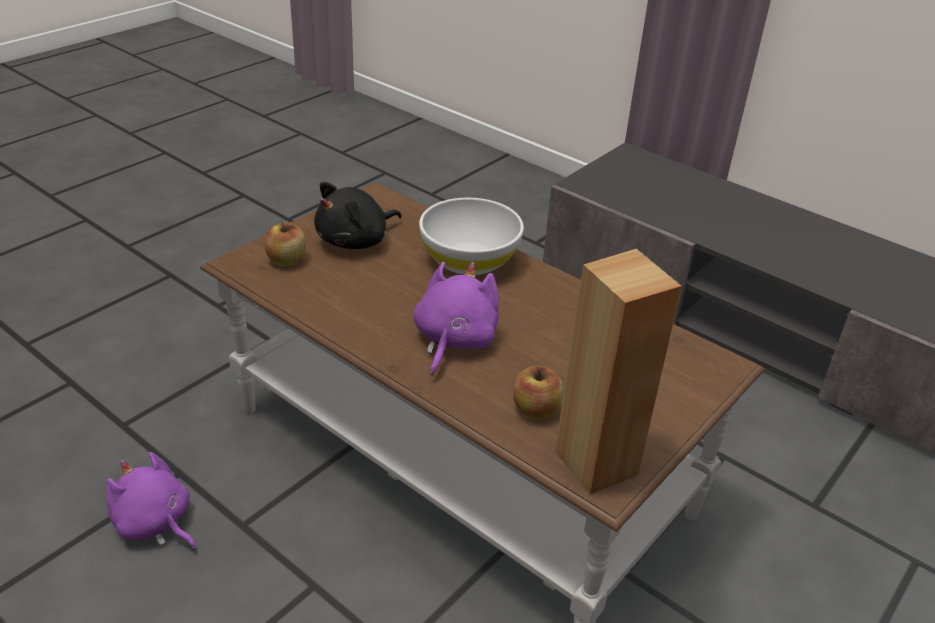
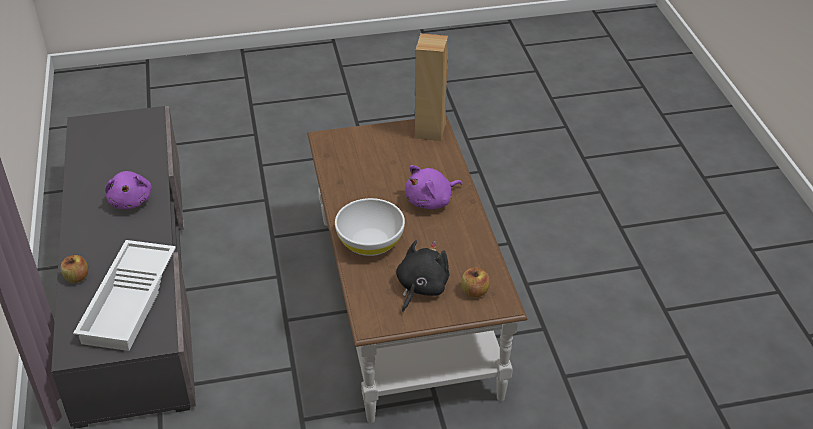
camera: 140 degrees left, 5 degrees up
(155, 523) = (589, 352): purple plush toy -> purple plush toy (131, 200)
(356, 240) = (421, 288): black plush toy -> black plush toy turned 60 degrees counterclockwise
(535, 410) = (430, 157): apple -> apple (77, 277)
(653, 195) = (131, 301): none -> white tray

